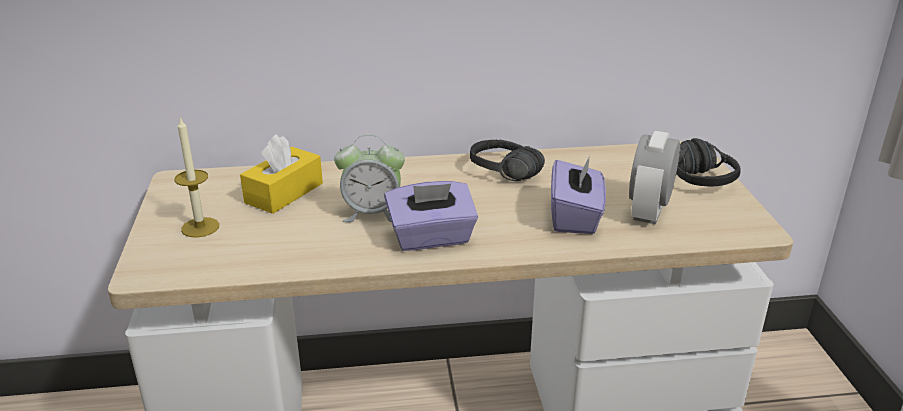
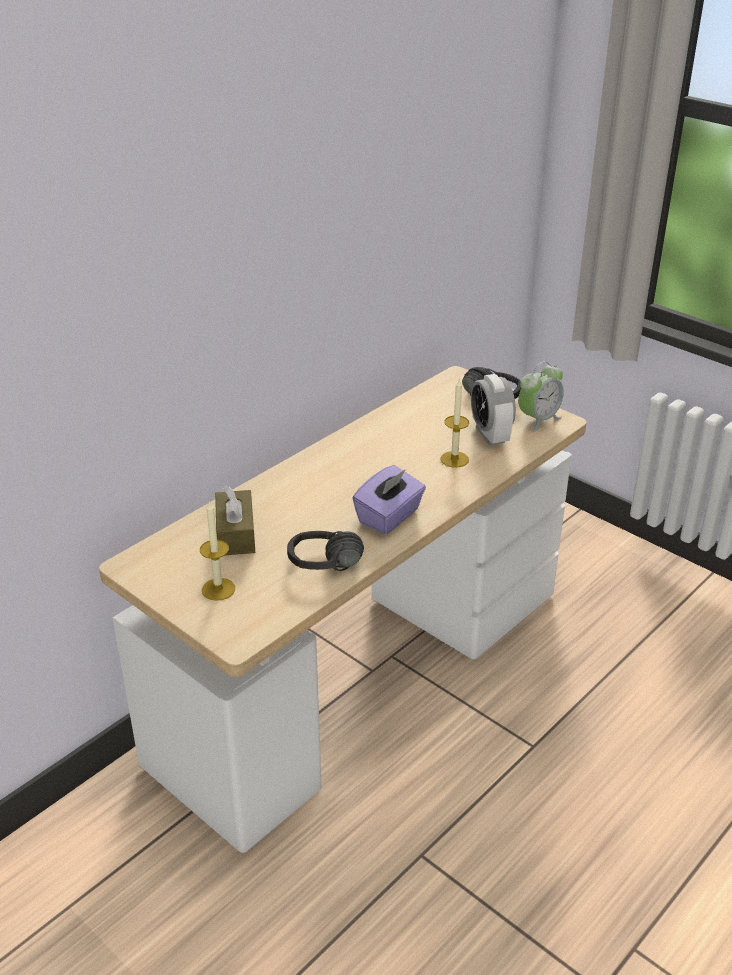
camera: 40 degrees left, 5 degrees up
(284, 193) = (236, 534): yellow tissue box -> brown tissue box
(372, 213) = (324, 518): alarm clock -> alarm clock (538, 419)
(499, 176) = (367, 450): black headphones -> black headphones (326, 570)
(575, 217) = (454, 459): purple tissue box -> candle

